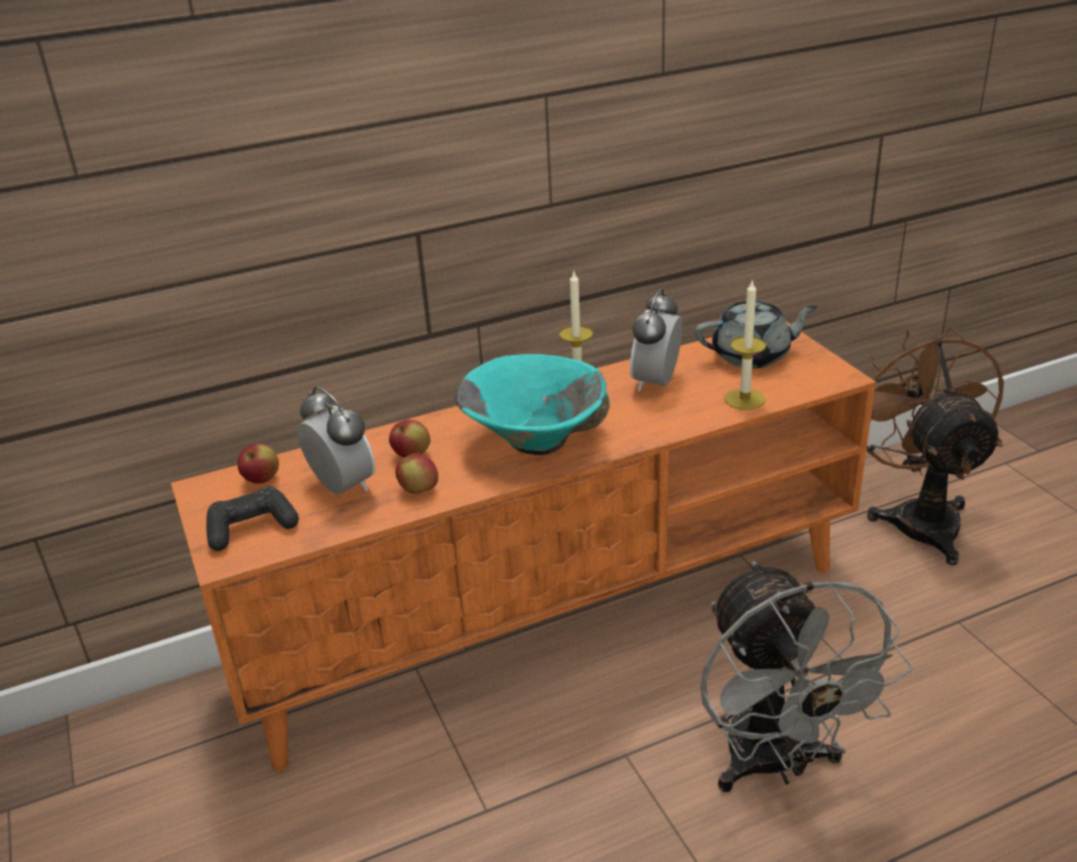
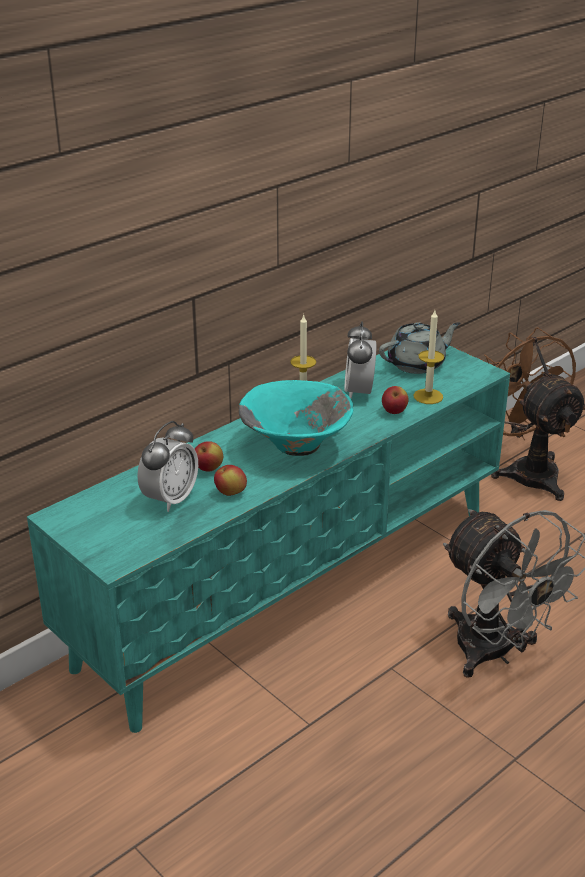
camera: 20 degrees left, 0 degrees up
(251, 528) = (119, 539): black game controller -> none
(262, 480) = (102, 503): apple -> apple (394, 412)
(342, 487) = (170, 499): alarm clock -> alarm clock turned 90 degrees clockwise
(551, 617) = (292, 585): orange tv stand -> turquoise tv stand

